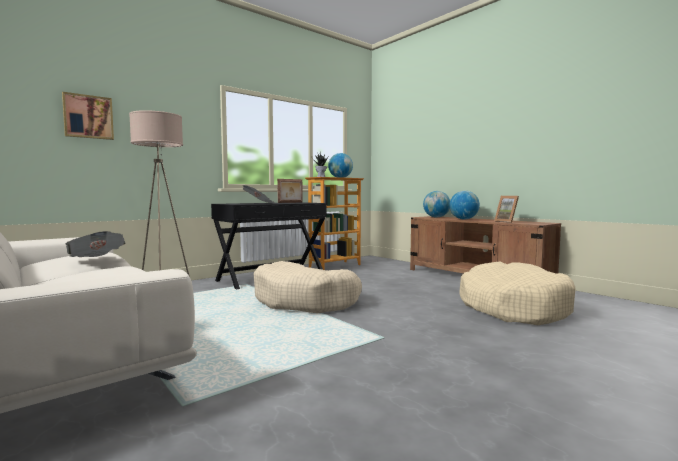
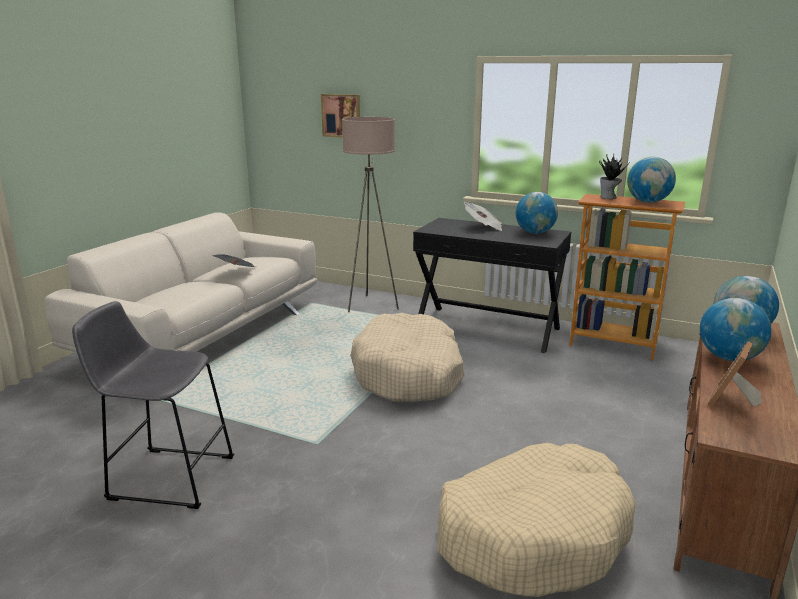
camera: 65 degrees right, 15 degrees up
(290, 202) = (535, 233): picture frame -> globe
(393, 406) = (166, 476): none -> grey stool

